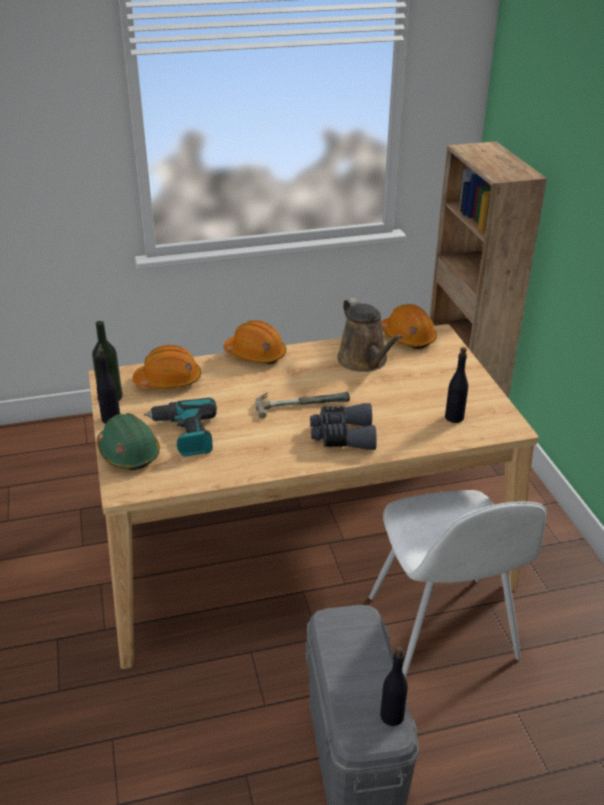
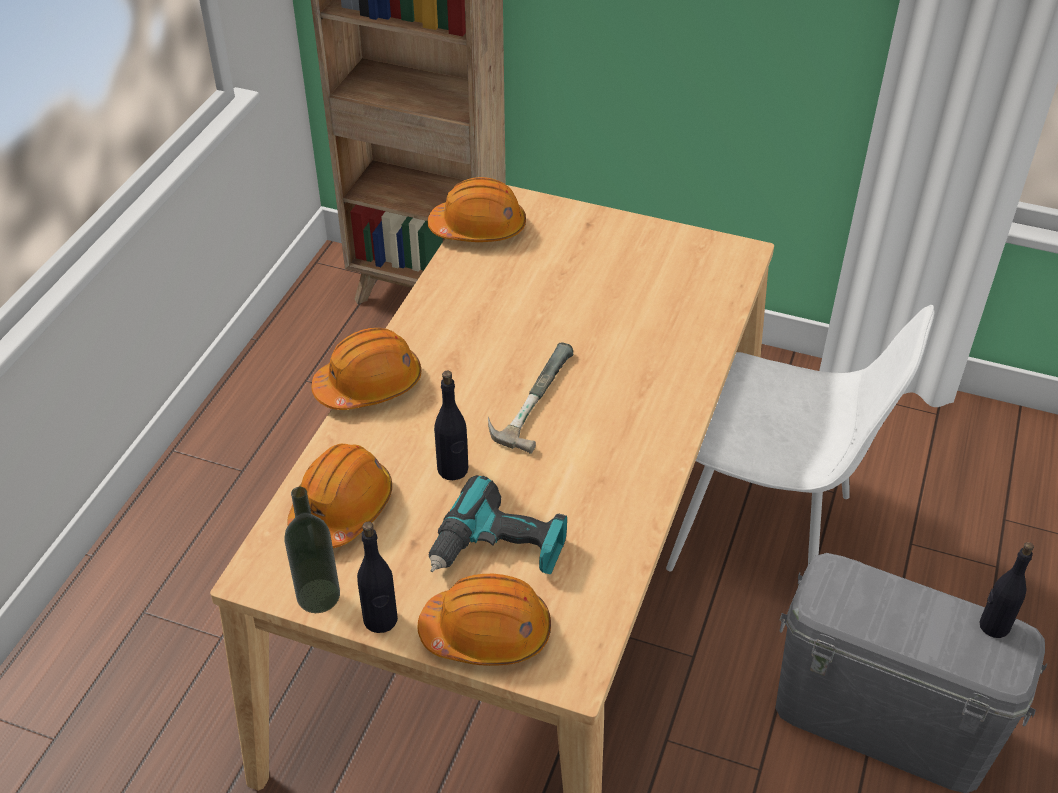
camera: 55 degrees left, 10 degrees up
(128, 452) = (487, 632): green hard hat -> orange hard hat
(342, 436) = (638, 396): grey binoculars -> none
(365, 361) = (494, 292): brown watering can -> none
(454, 418) = (684, 285): black bottle -> black bottle (453, 469)

